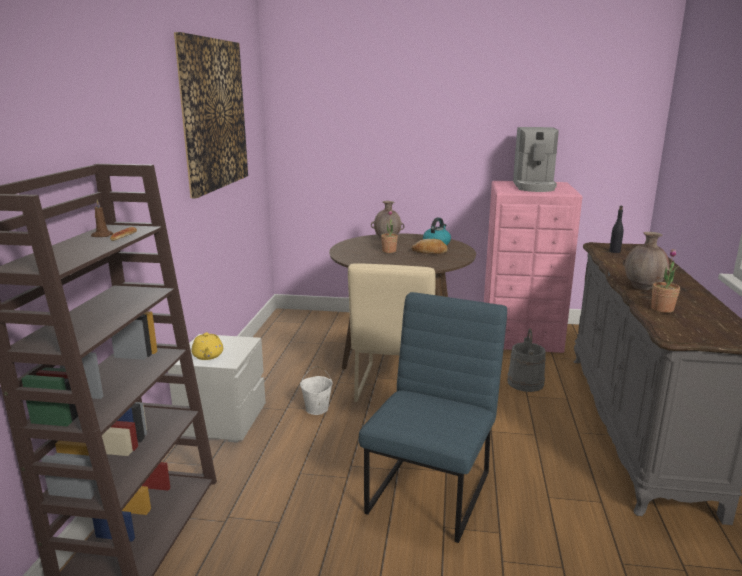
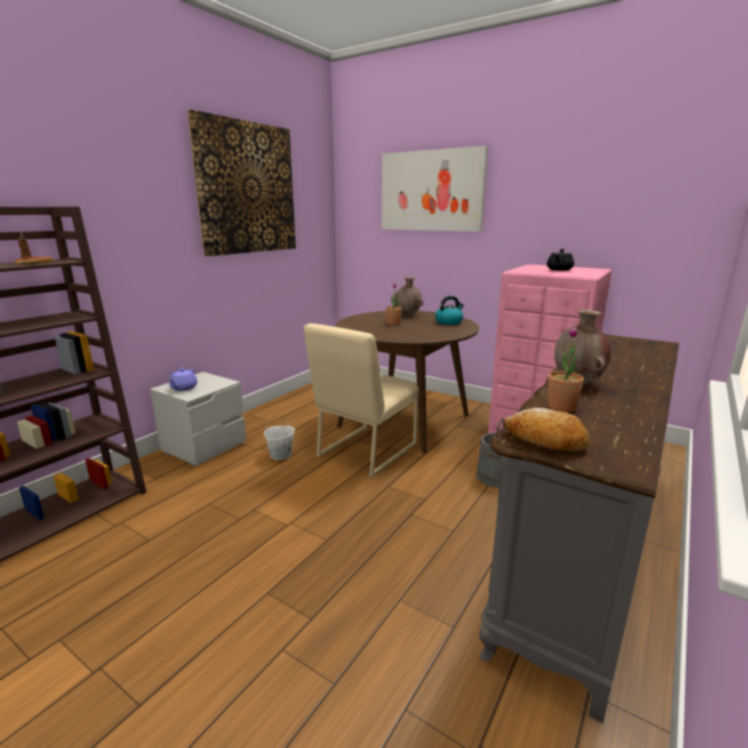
camera: 25 degrees right, 0 degrees up
(208, 356) = (183, 388): yellow teapot -> purple teapot
(387, 109) = (431, 191): none -> picture
(430, 252) = (429, 328): bread -> bread (545, 441)
(432, 489) = (295, 553): blue chair -> none
(534, 186) = (559, 269): coffee machine -> black teapot
(614, 251) = (611, 344): black bottle -> none

